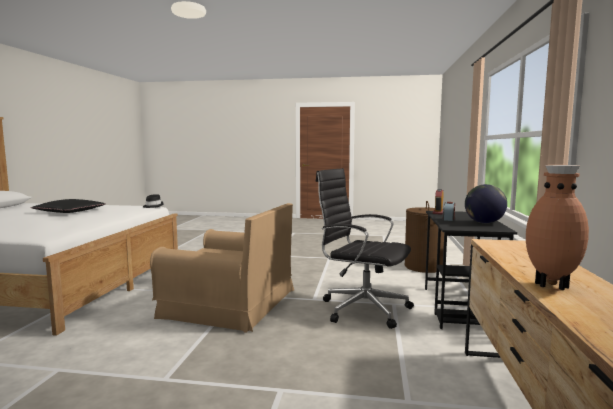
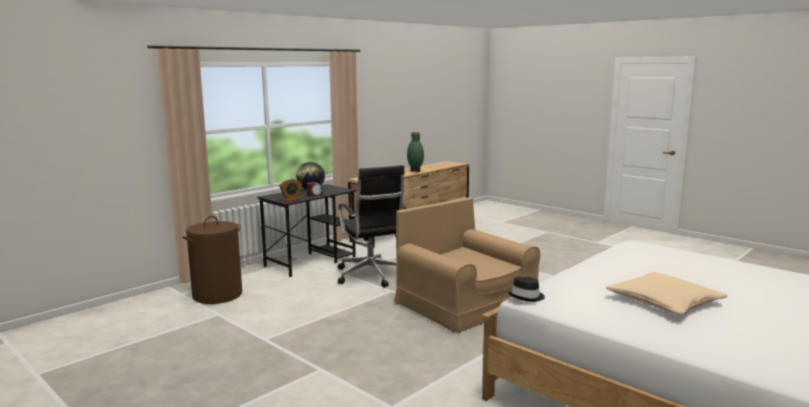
camera: 145 degrees left, 5 degrees up
(69, 211) = (664, 301): black pillow -> beige pillow
(551, 285) = (415, 171): brown vase -> green vase

